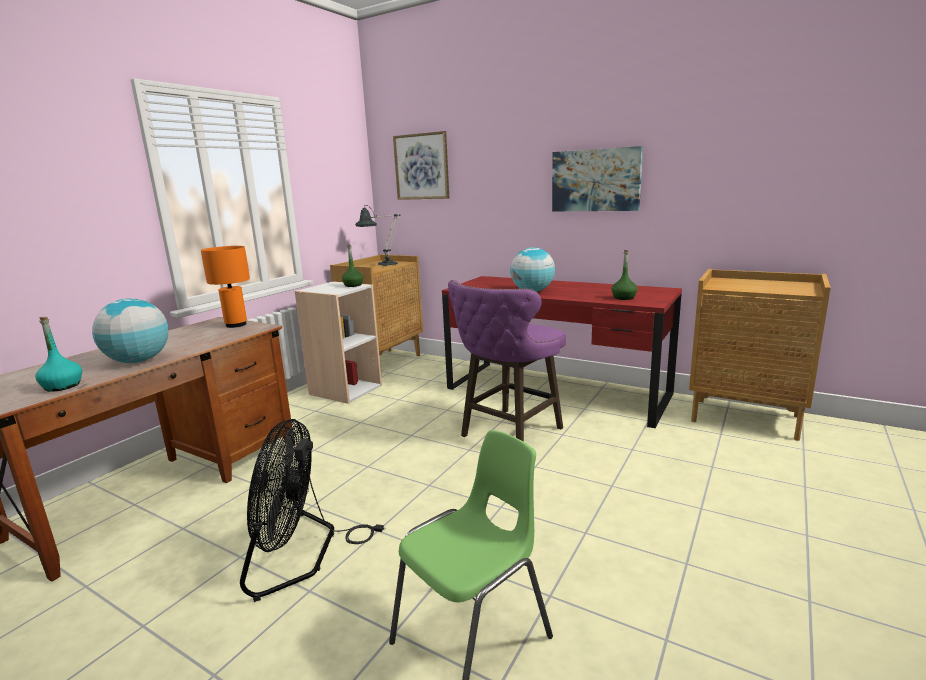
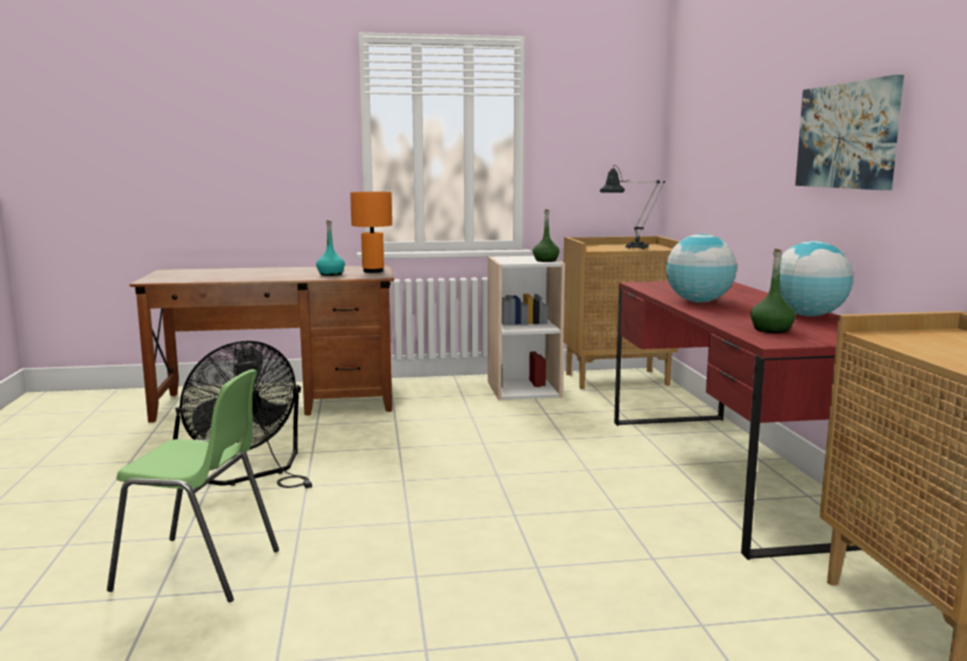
camera: 50 degrees right, 5 degrees down
(63, 386) = (190, 279): turquoise bottle -> turquoise bottle (331, 274)
(138, 361) = (255, 277): globe -> globe (808, 315)
(421, 166) = (700, 116): picture -> none
(509, 434) = (565, 481): purple stool -> none

